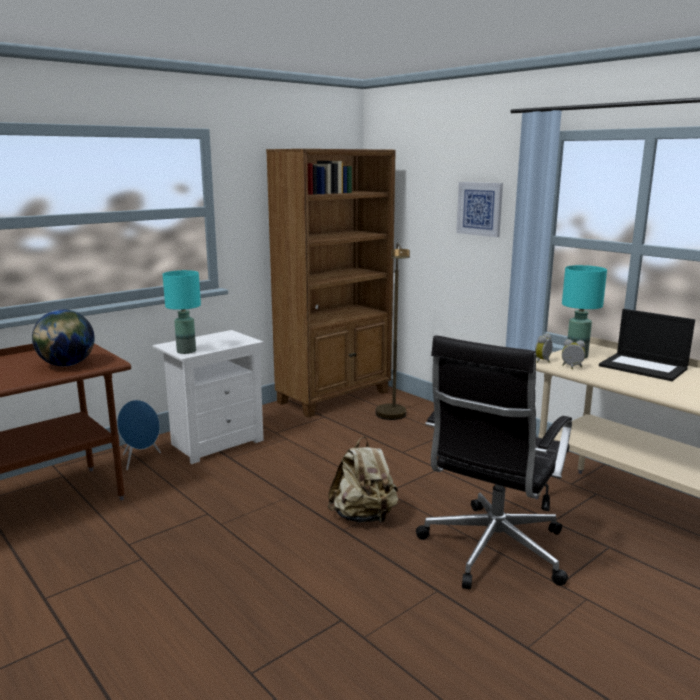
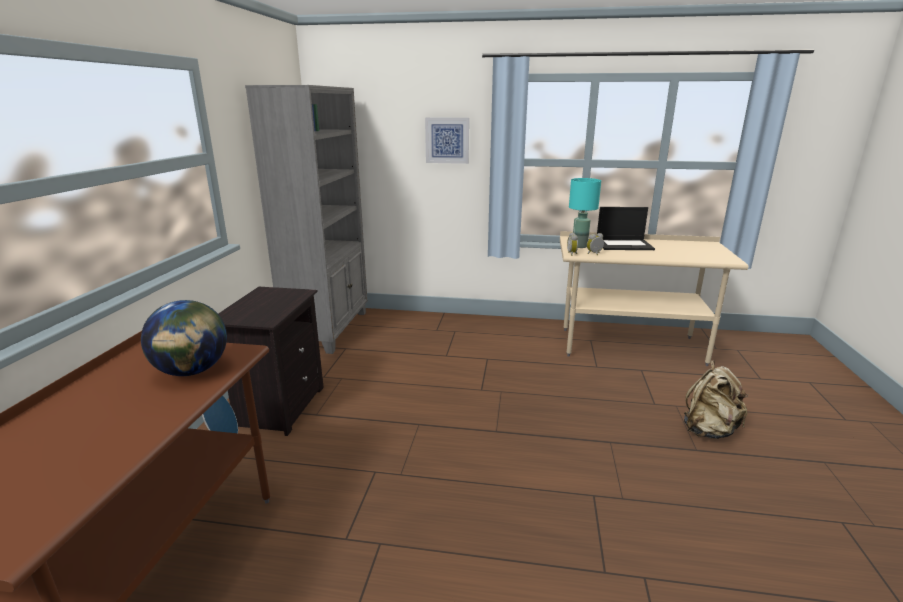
camera: 40 degrees left, 5 degrees up
(186, 351) = (260, 319): turquoise table lamp -> none
(215, 442) = (279, 407): white nightstand -> black nightstand
(335, 397) = (329, 329): brown bookcase -> grey bookcase
(363, 517) = (494, 415): beige backpack -> beige backpack (709, 430)
(392, 417) = (399, 331): brown floor lamp -> none
(491, 551) = (597, 400): black office chair -> none

